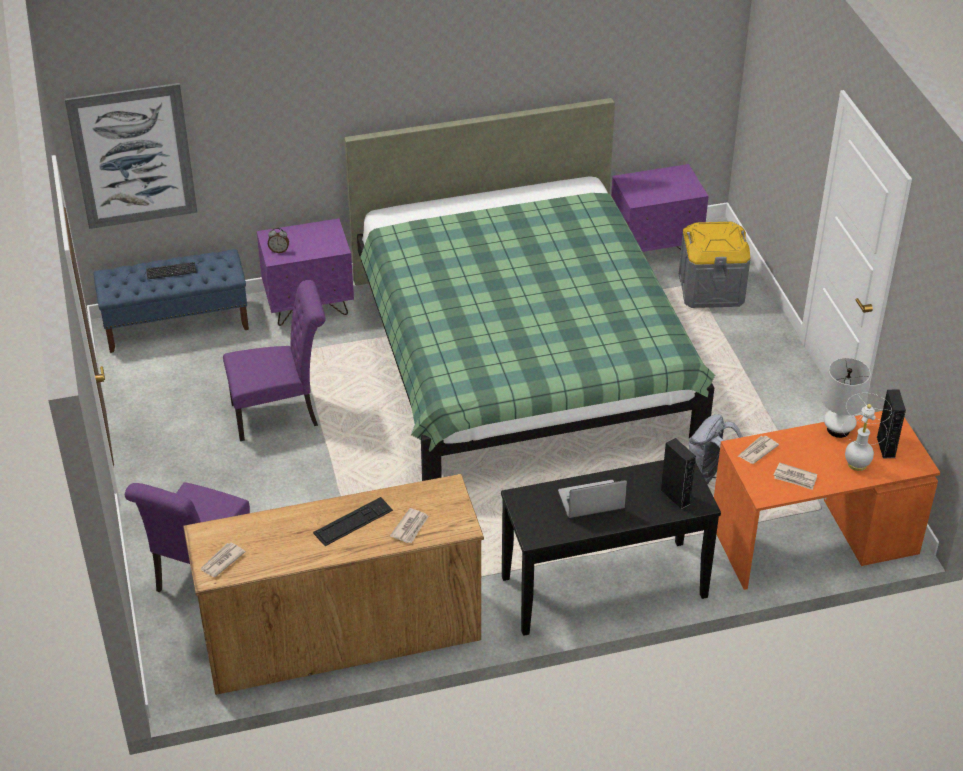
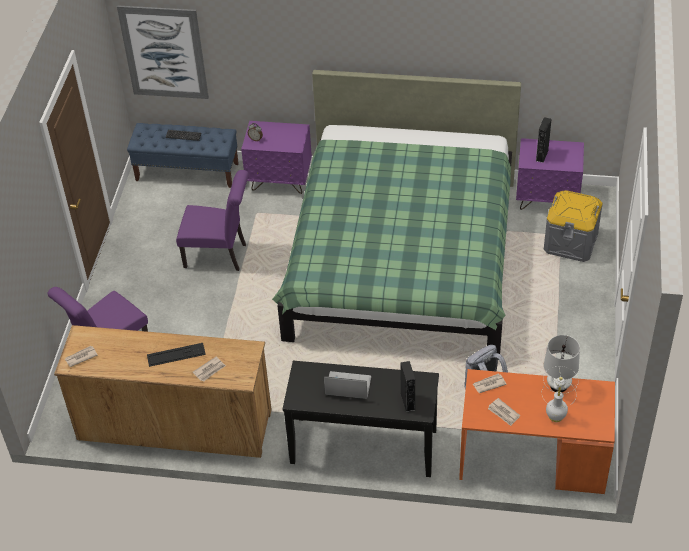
camera: 25 degrees right, 5 degrees up
(886, 447) = (585, 409): black speaker -> black speaker (542, 155)

